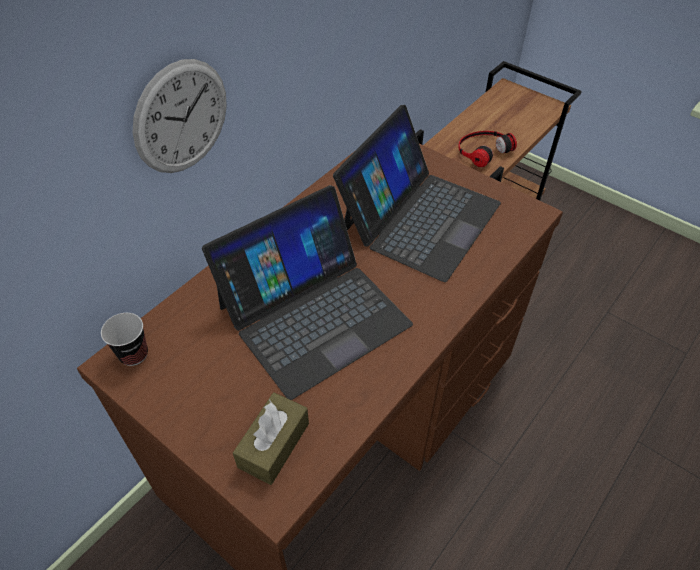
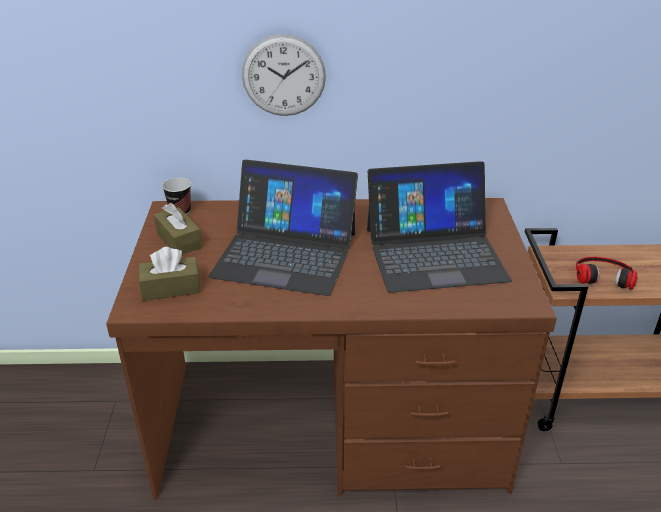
camera: 50 degrees right, 15 degrees down
(190, 387) = (179, 240): none -> brown tissue box

